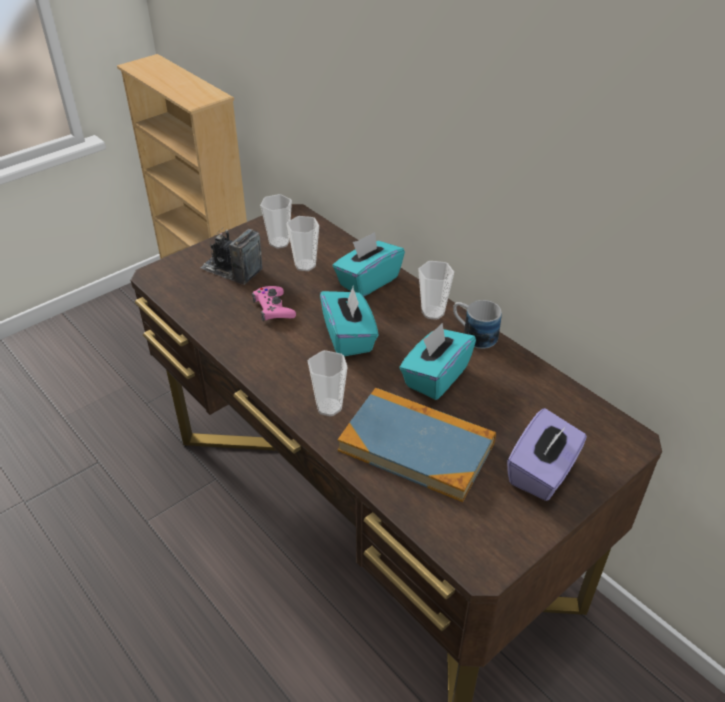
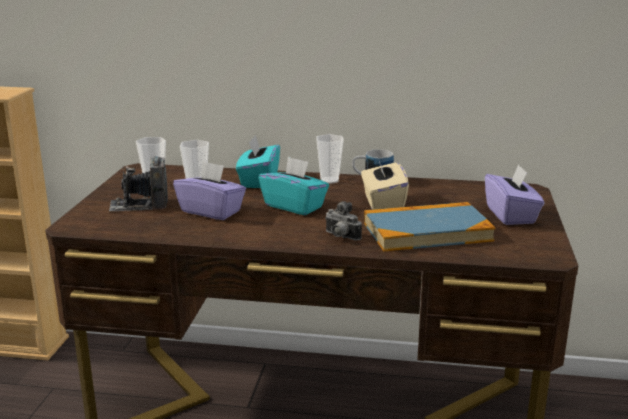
camera: 40 degrees left, 20 degrees down
(273, 308) = (211, 211): pink game controller -> purple tissue box
(329, 407) = (340, 237): cup -> camera
(435, 377) = (382, 203): turquoise tissue box -> beige tissue box

